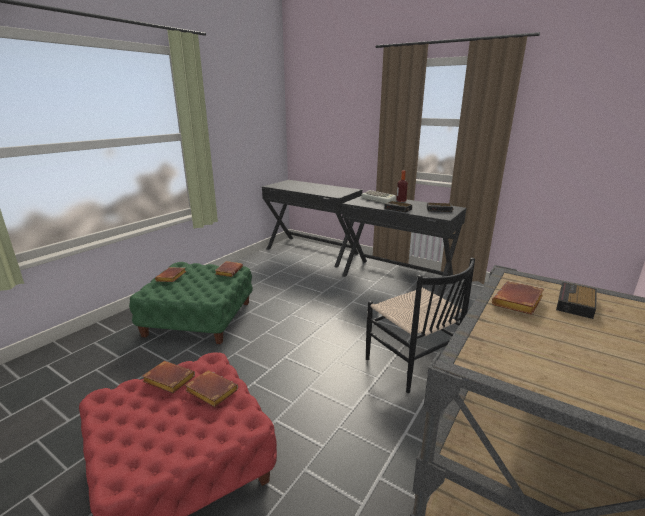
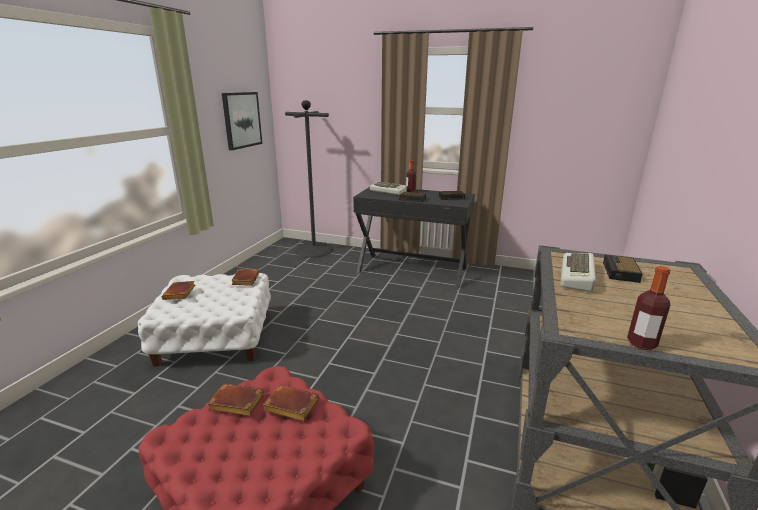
camera: 15 degrees left, 0 degrees up
(199, 318) = (216, 336): green ottoman -> white ottoman
(253, 129) = (241, 120): none -> picture
(312, 251) = (314, 250): black desk -> black clothes rack
(413, 365) = (458, 351): black chair -> none
(518, 303) = (578, 276): brown book -> keyboard
(547, 390) = (641, 344): none -> bottle

